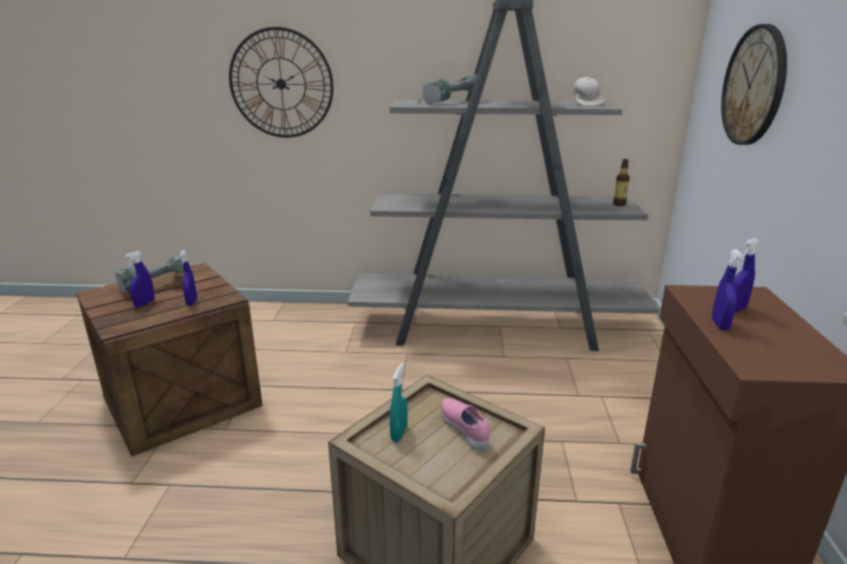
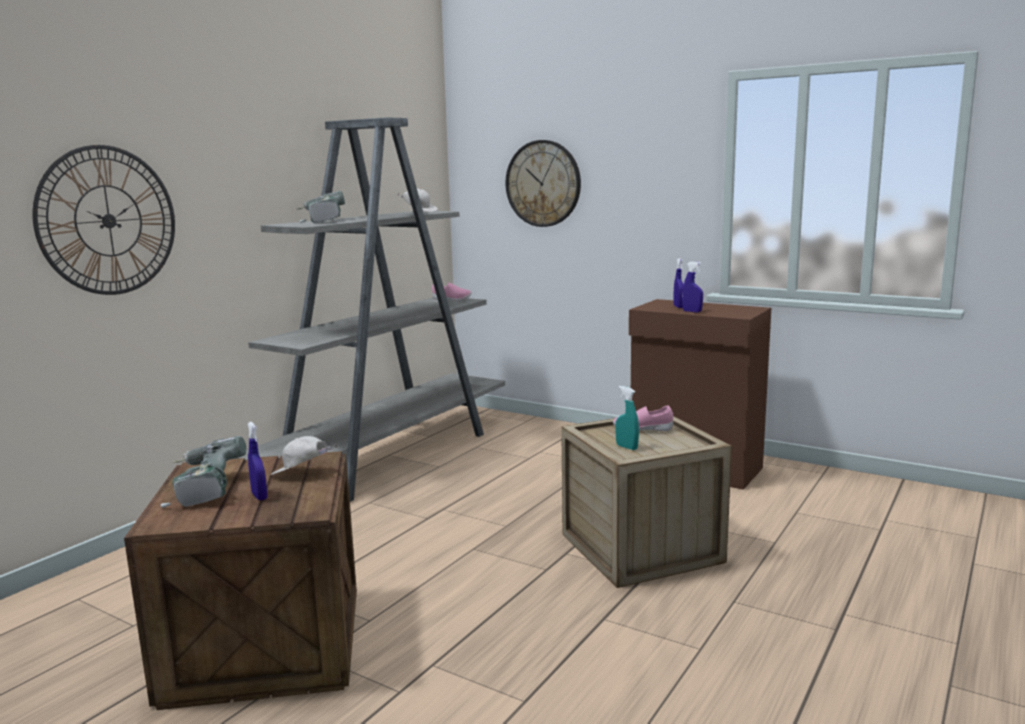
camera: 60 degrees left, 10 degrees down
(192, 302) = (302, 474): blue spray bottle -> white cap
(619, 204) = (451, 299): bottle -> pink shoe

